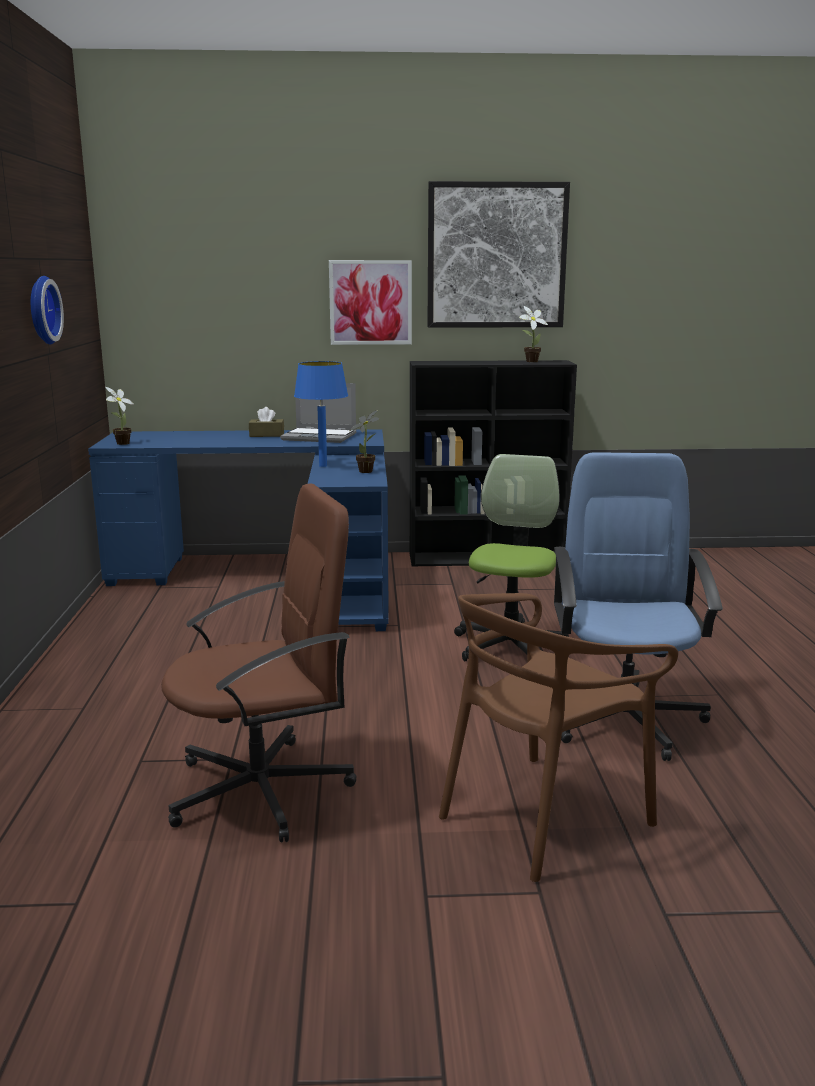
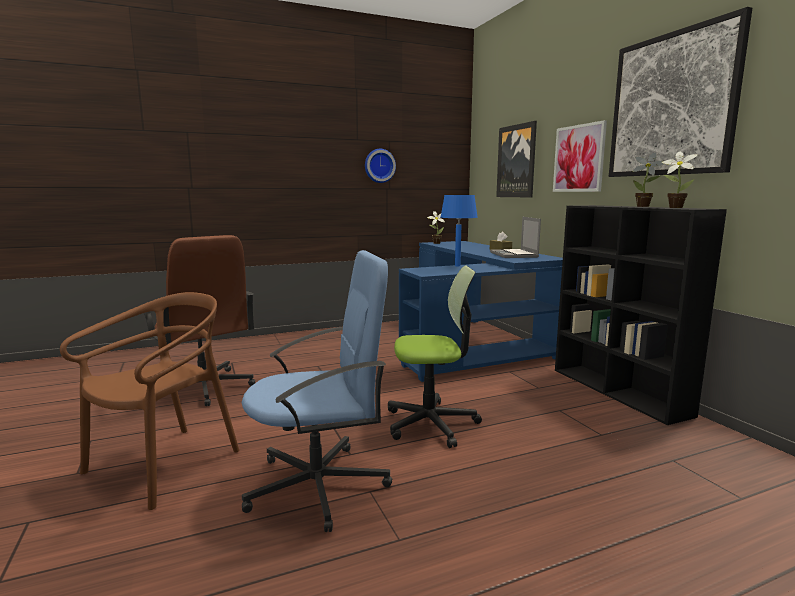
camera: 70 degrees right, 5 degrees down
(239, 298) = (516, 161): none -> picture
(368, 471) = (456, 271): potted plant -> potted plant (645, 206)
(543, 816) = (164, 465): brown chair -> brown chair turned 90 degrees clockwise

